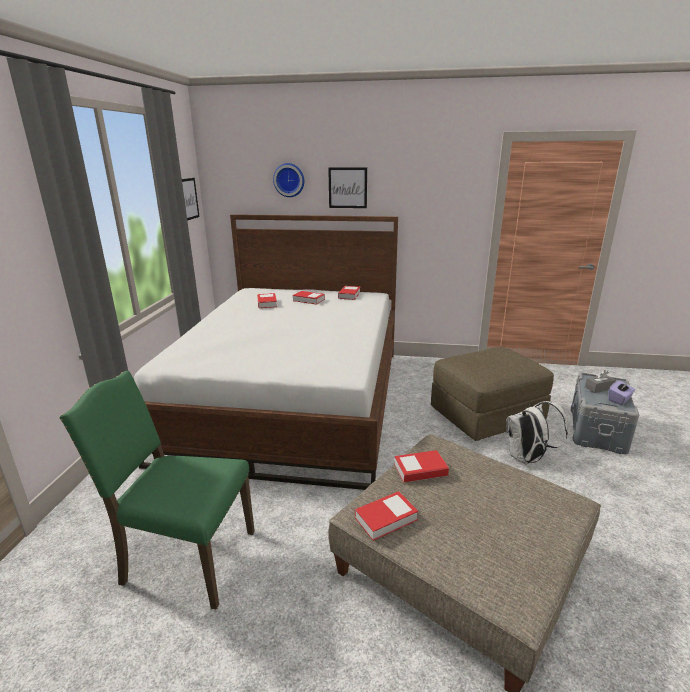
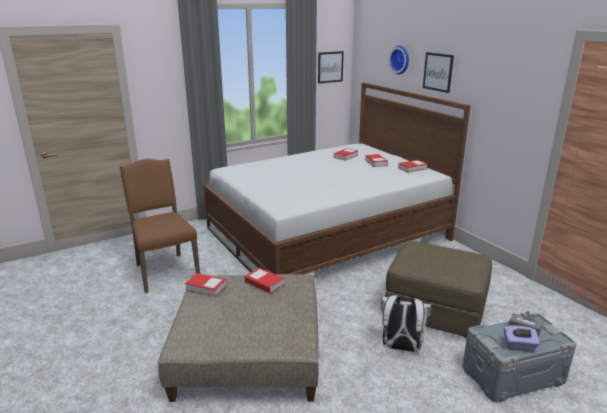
camera: 50 degrees right, 0 degrees up
(186, 558) = (165, 271): green chair -> brown chair

